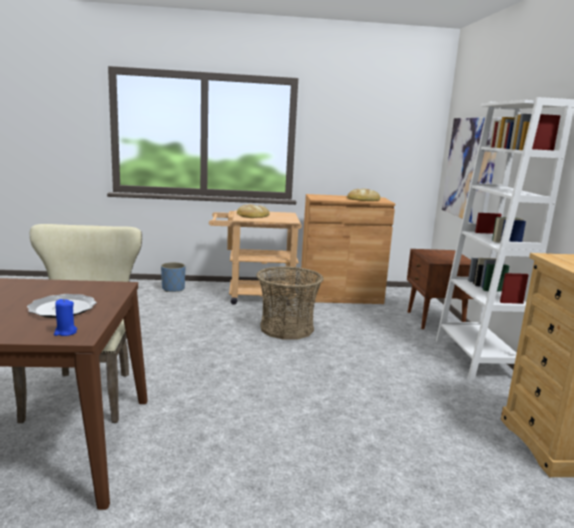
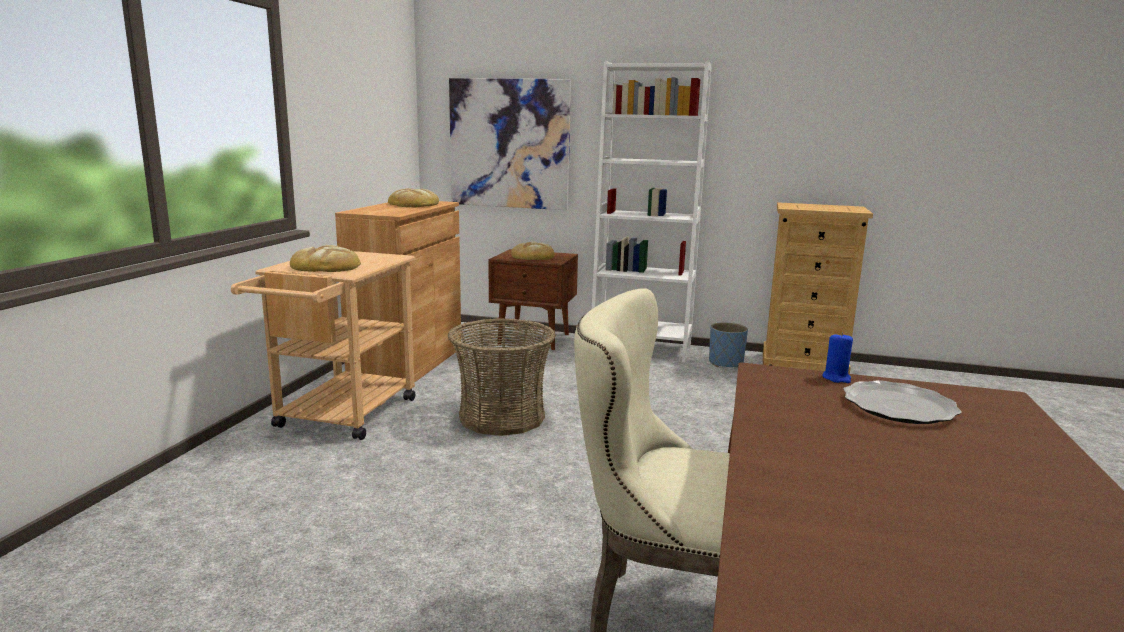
camera: 70 degrees left, 0 degrees up
(65, 332) = (996, 405): blue candle -> blue candle (836, 378)
(173, 289) = (200, 487): blue planter -> blue planter (726, 363)
(441, 256) = (533, 256): none -> bread

